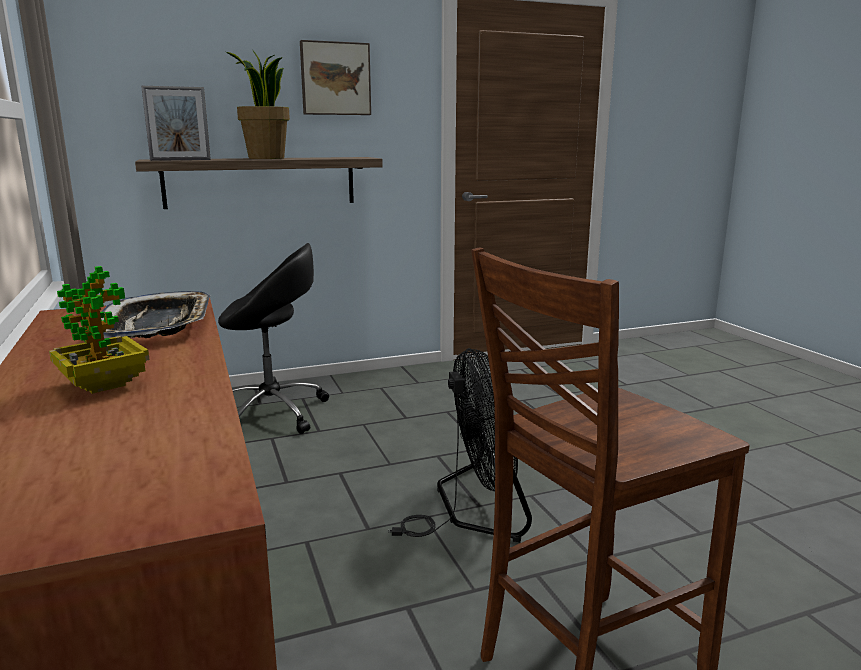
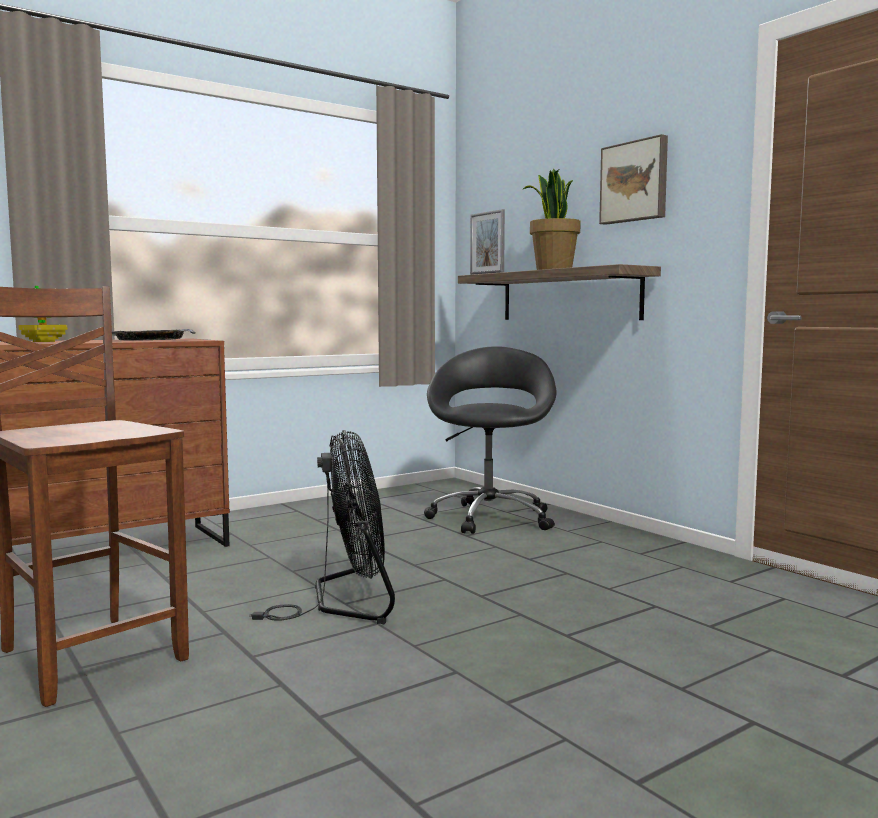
camera: 75 degrees right, 10 degrees down
(274, 413) = (490, 518): black office chair -> black office chair turned 150 degrees counterclockwise
(467, 506) = (342, 599): black fan -> black fan turned 75 degrees counterclockwise

